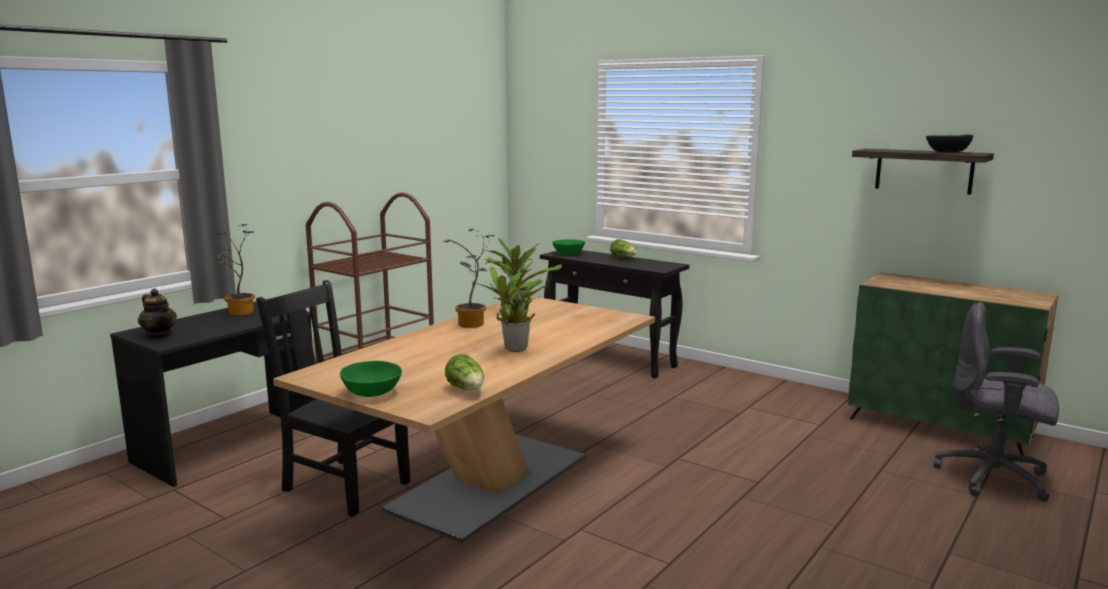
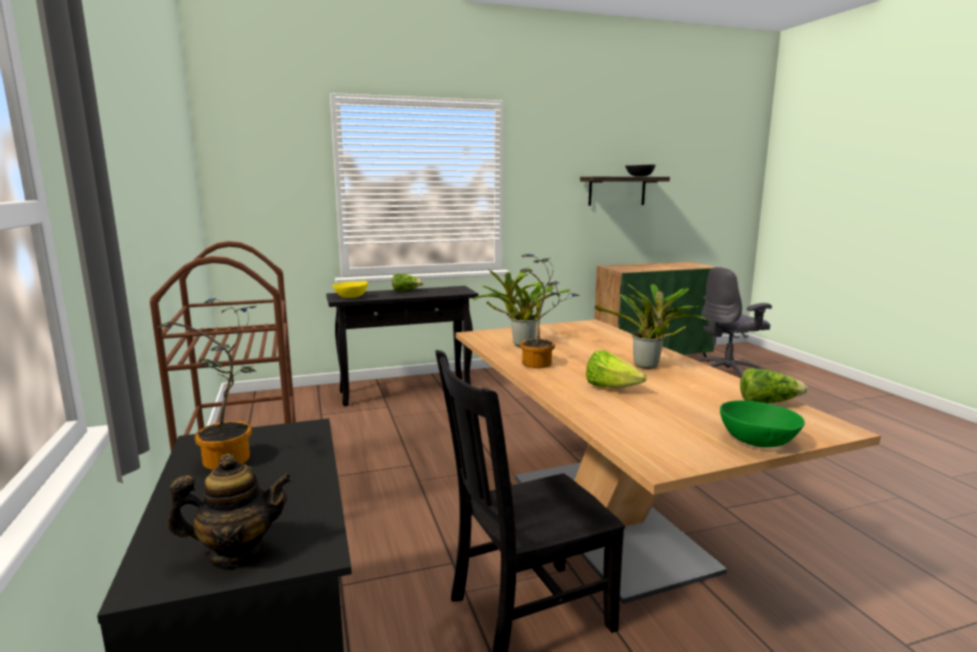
camera: 55 degrees left, 0 degrees up
(439, 348) = (611, 388): none -> lettuce
(568, 254) = (350, 297): green bowl -> yellow bowl

